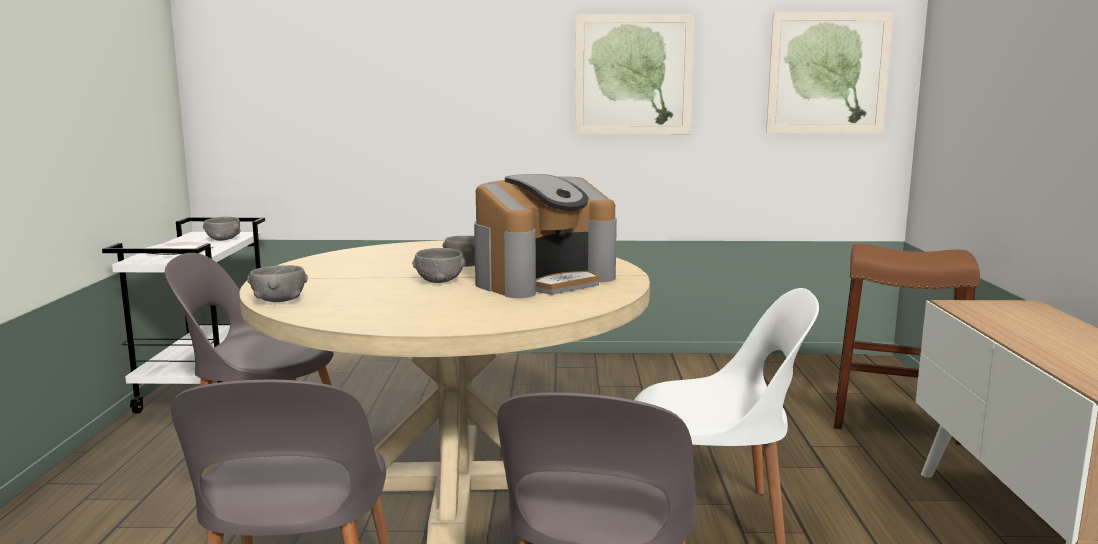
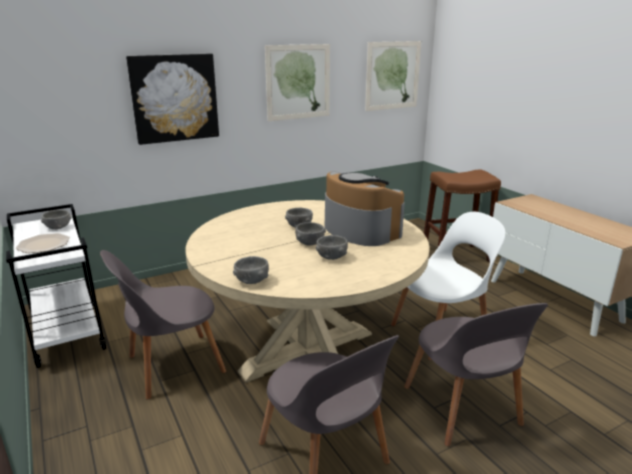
camera: 30 degrees left, 10 degrees up
(428, 87) = (174, 98): none -> picture
(433, 298) = (332, 257): none -> grey bowl
(543, 280) = (360, 230): coffee machine -> coffee machine turned 60 degrees counterclockwise

